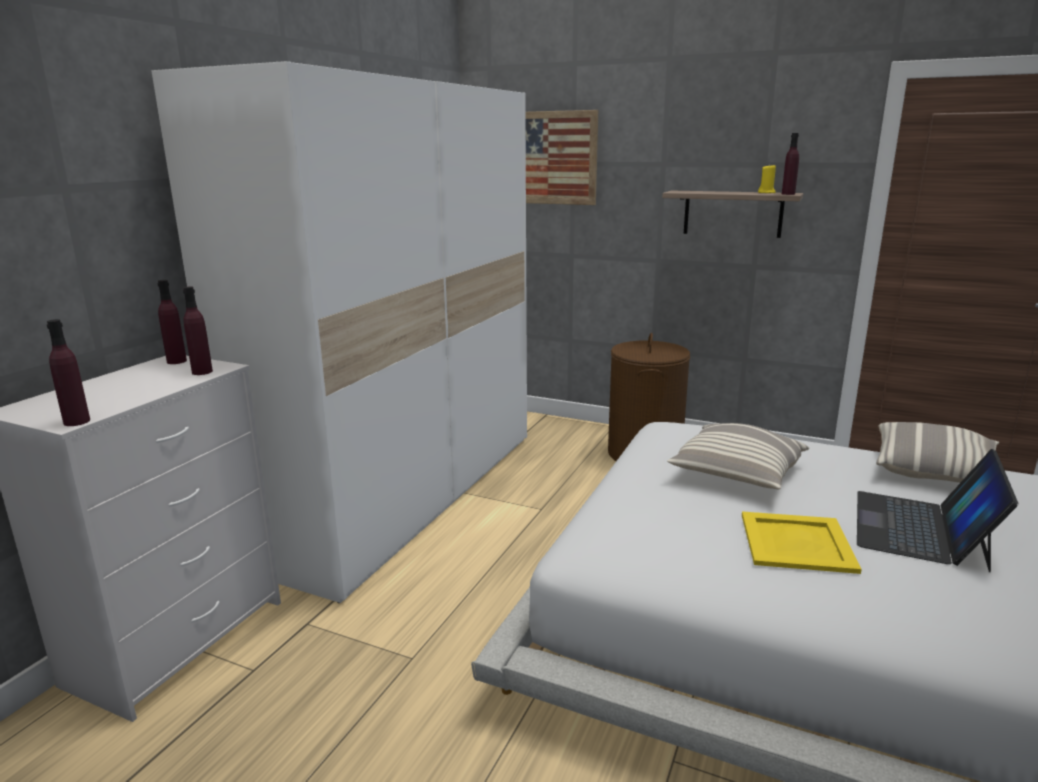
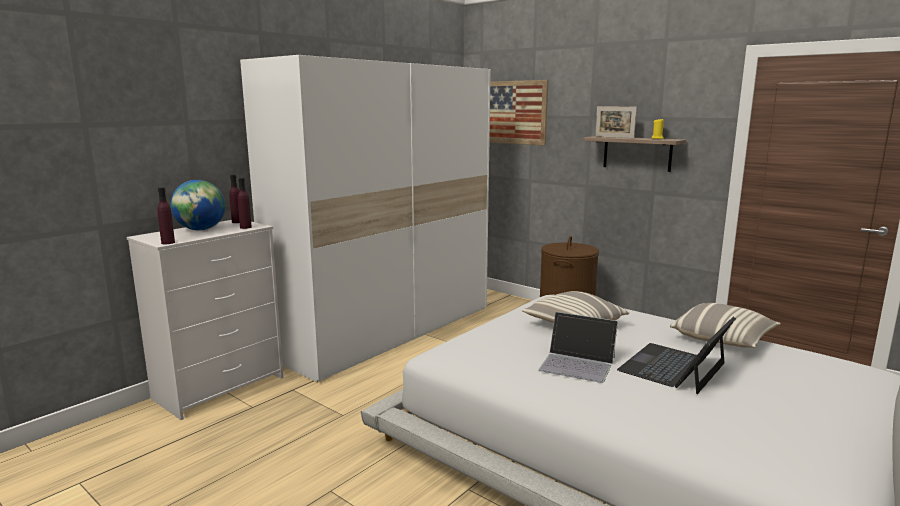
camera: 15 degrees right, 5 degrees down
(121, 384) = (201, 229): none -> globe
(704, 192) = (614, 137): none -> picture frame
(788, 194) = (670, 139): purple bottle -> none
(797, 542) = (578, 363): yellow tray -> laptop

